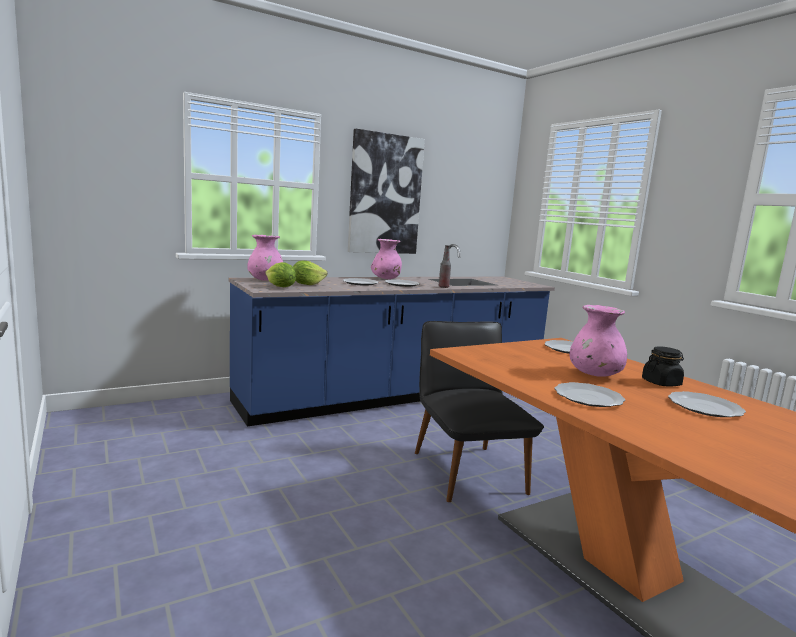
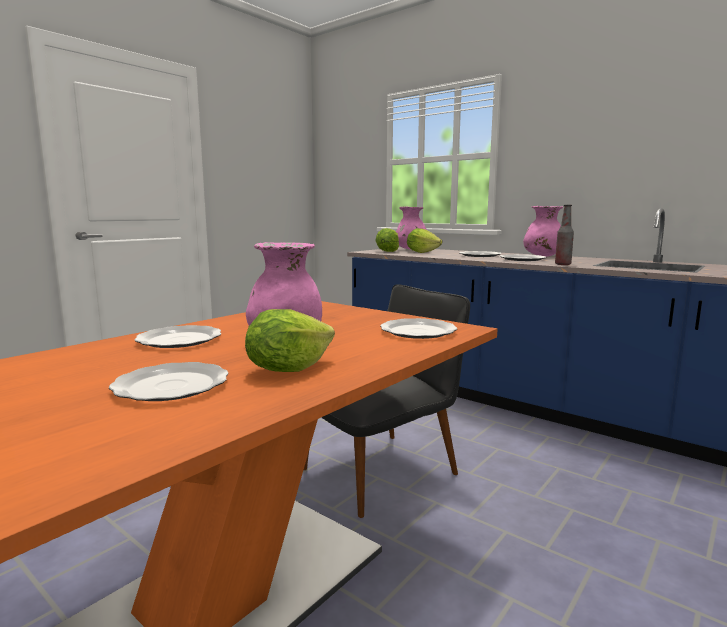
camera: 70 degrees right, 0 degrees up
(385, 194) = (584, 150): picture -> none
(661, 383) = (288, 369): black jar -> lettuce

